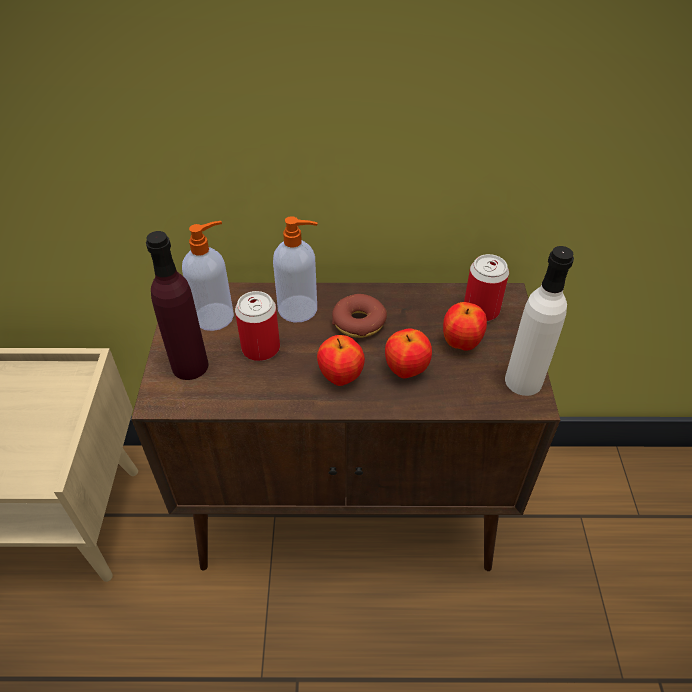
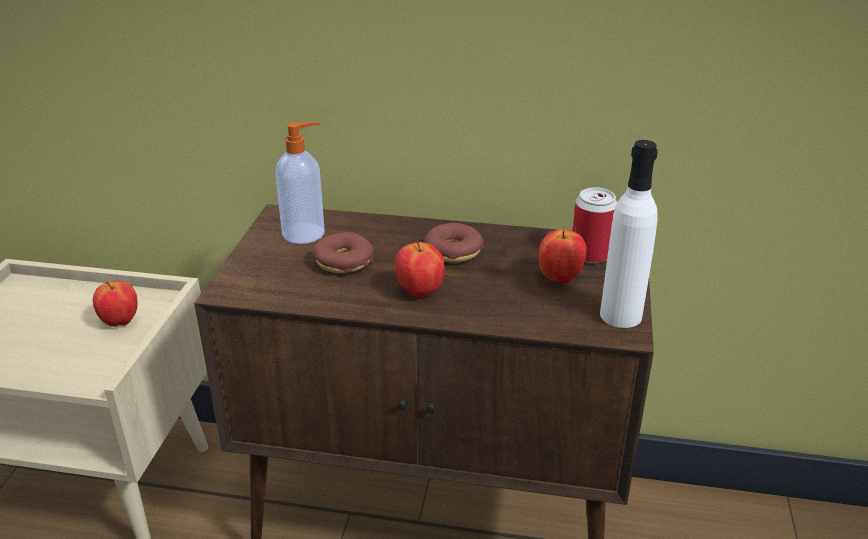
camera: 10 degrees right, 15 degrees down
(190, 366) = (266, 268): purple bottle -> none
(261, 348) = (343, 262): can -> donut
(299, 309) = (393, 236): soap dispenser -> none
(406, 370) = (492, 294): apple -> apple (120, 322)

